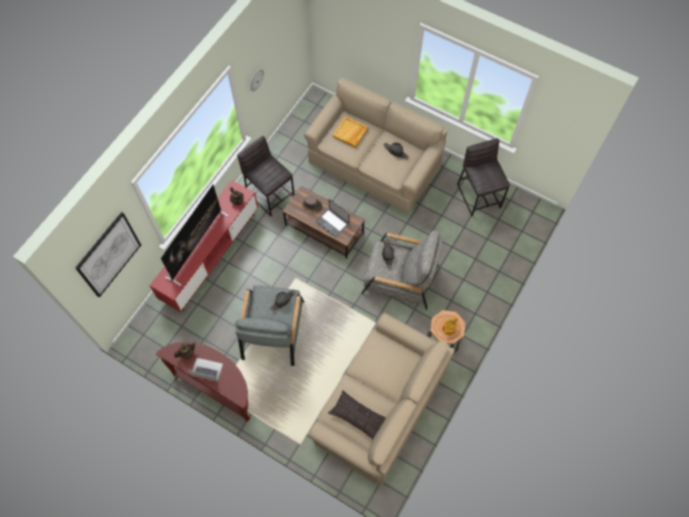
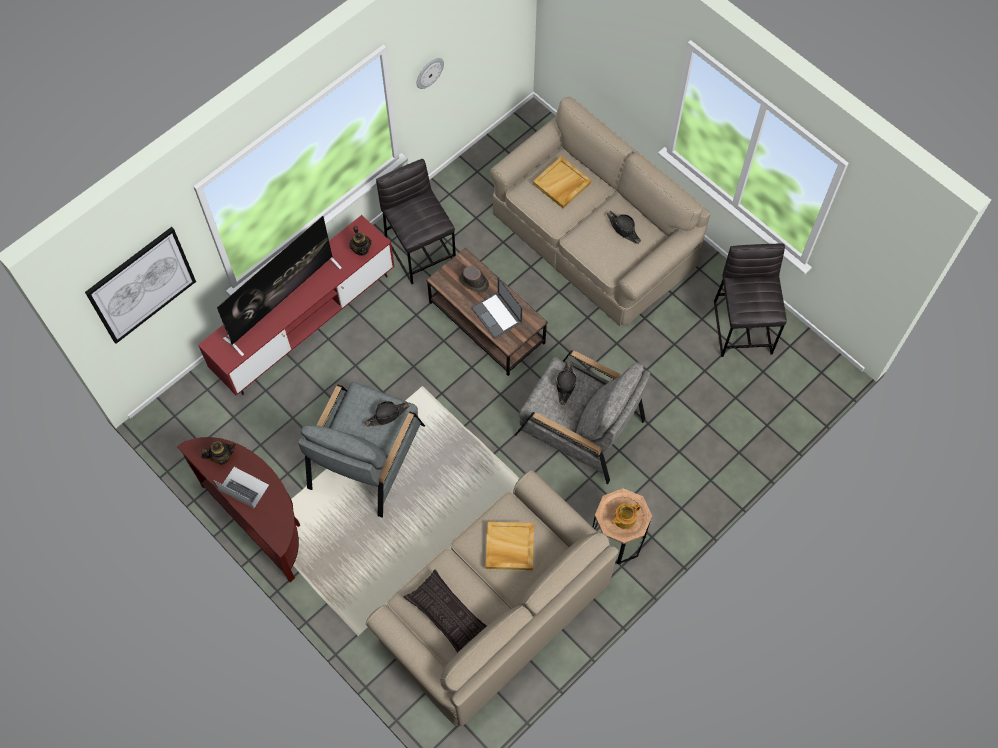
camera: 15 degrees right, 0 degrees up
(384, 364) = (509, 547): none -> beige tray

